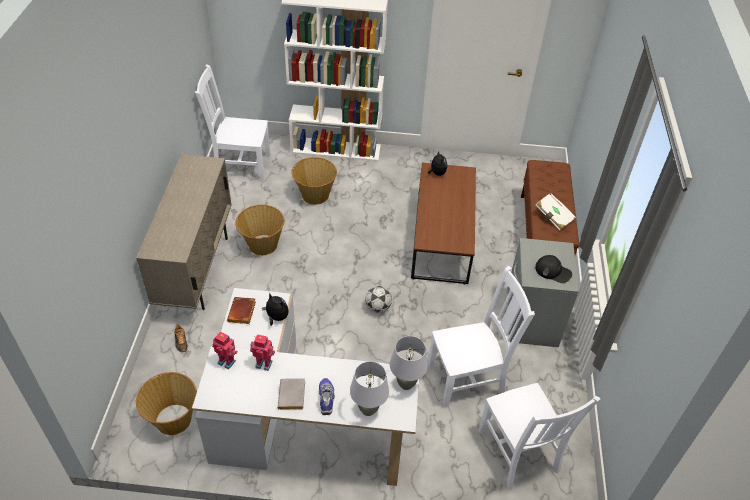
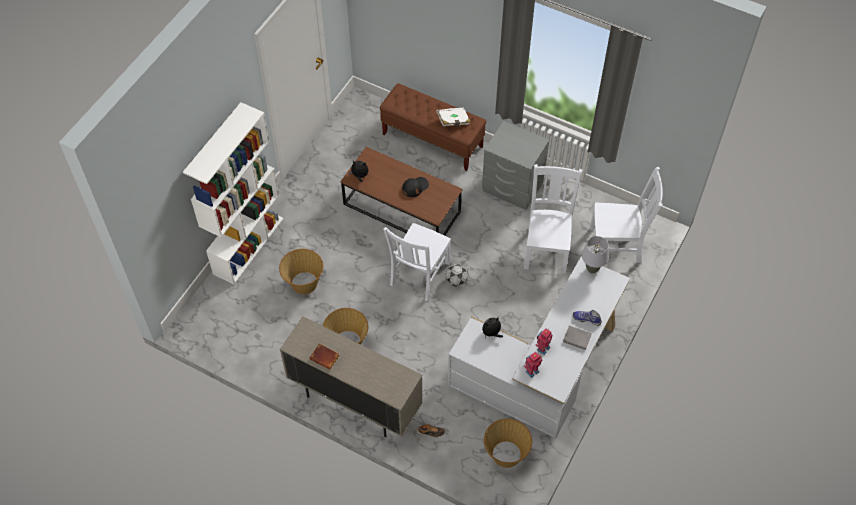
camera: 65 degrees left, 10 degrees up
(240, 165) = (229, 332): white chair -> white chair (418, 275)
(242, 313) = (478, 354): brown book -> brown book (325, 357)
(368, 410) = (604, 298): grey table lamp -> none
(553, 271) = (525, 145): black cap -> black cap (415, 187)

